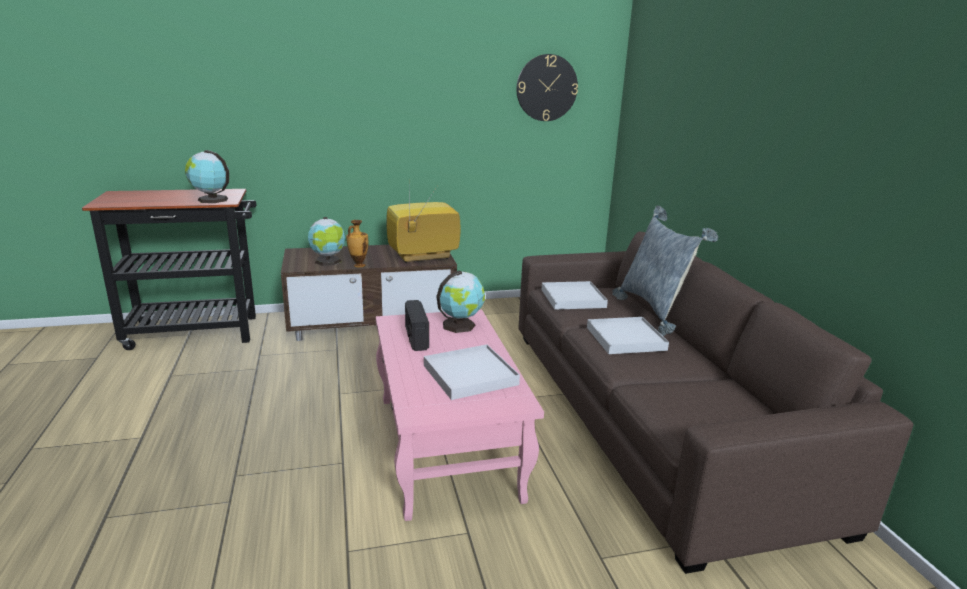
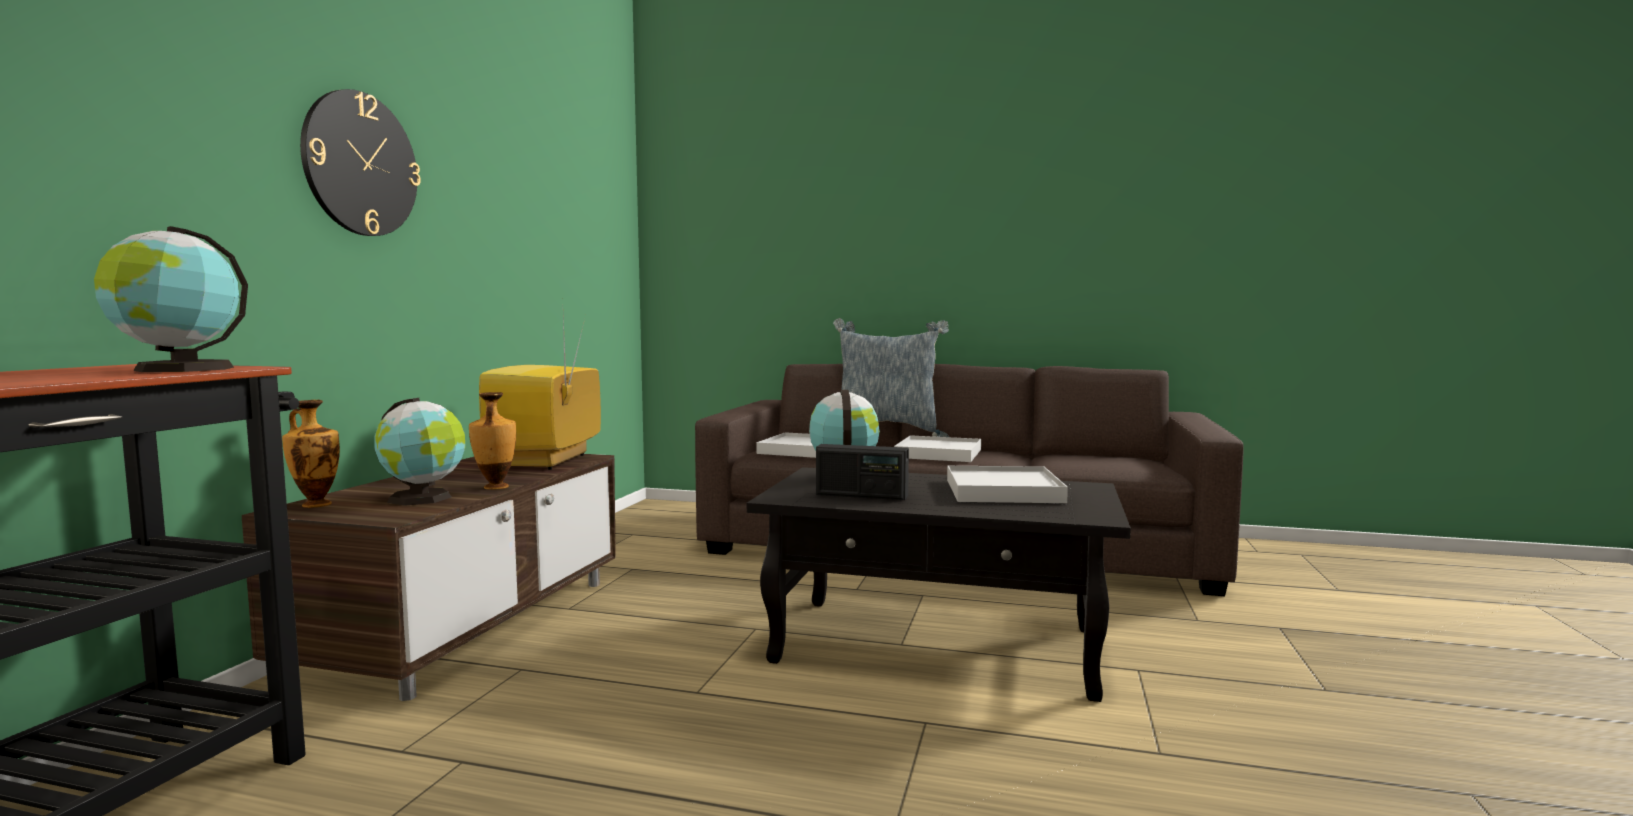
camera: 60 degrees left, 15 degrees down
(306, 251) = (315, 504): none -> vase
(447, 447) = (939, 645): pink coffee table -> black coffee table
(546, 88) = (581, 196): wall clock -> wall clock (360, 164)

